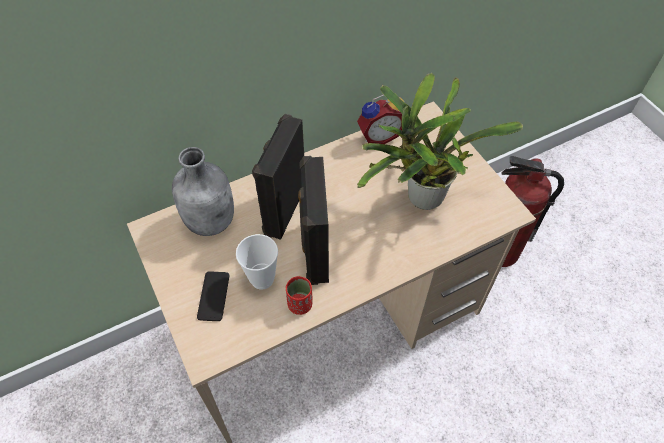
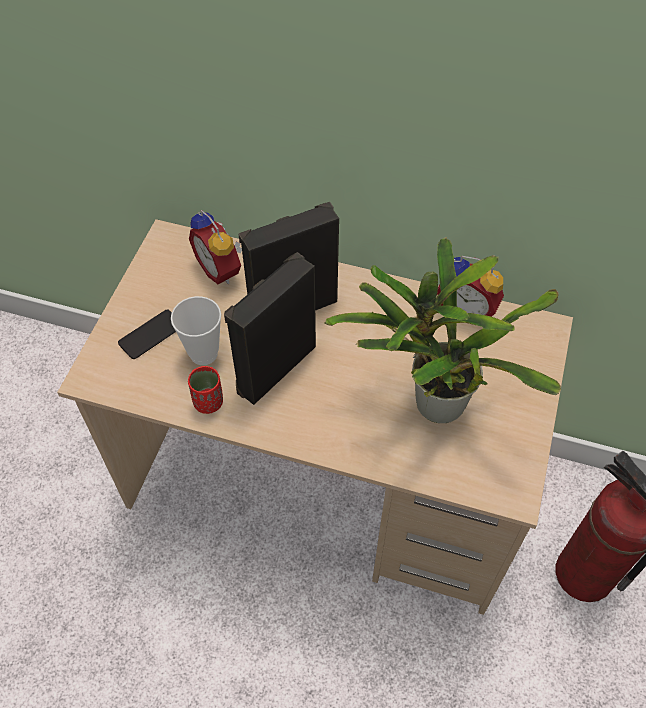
camera: 45 degrees right, 0 degrees up
(211, 220) = (221, 269): grey bottle -> alarm clock

